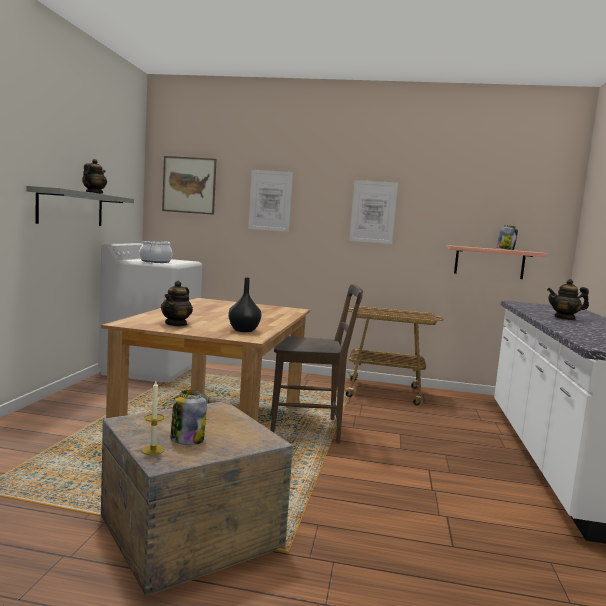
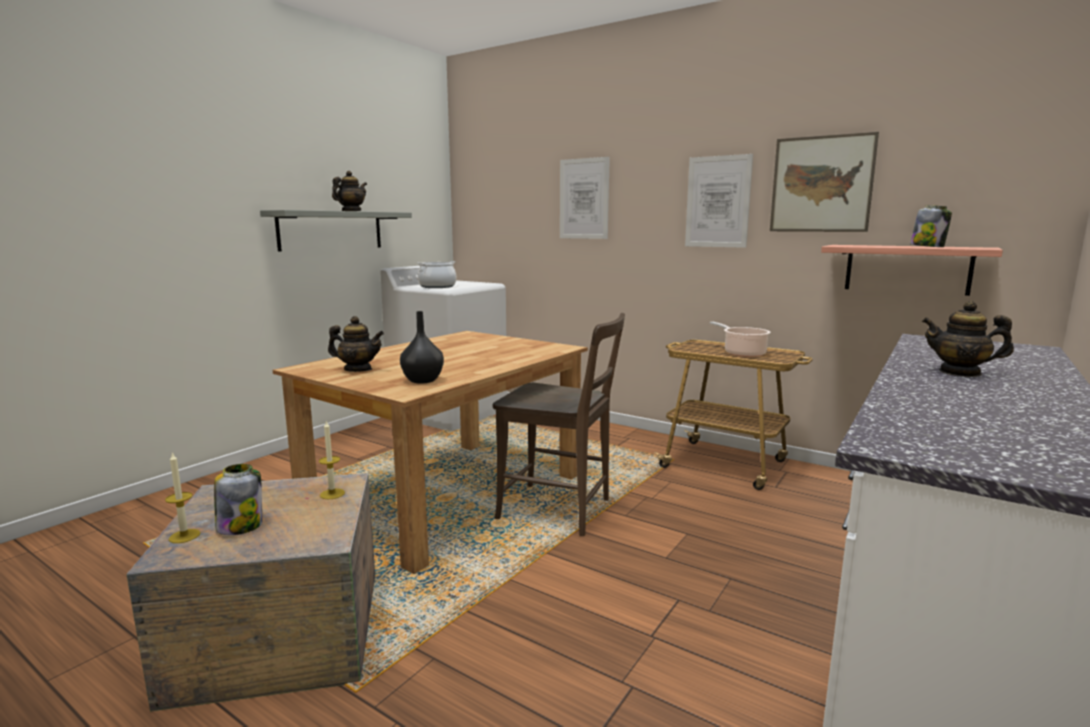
camera: 25 degrees right, 5 degrees up
(176, 324) = (358, 370): teapot -> teapot turned 120 degrees counterclockwise
(189, 185) = (494, 188): picture -> picture (821, 184)
(222, 415) = (332, 494): none -> candle
(400, 314) = (742, 353): none -> cooking pot

